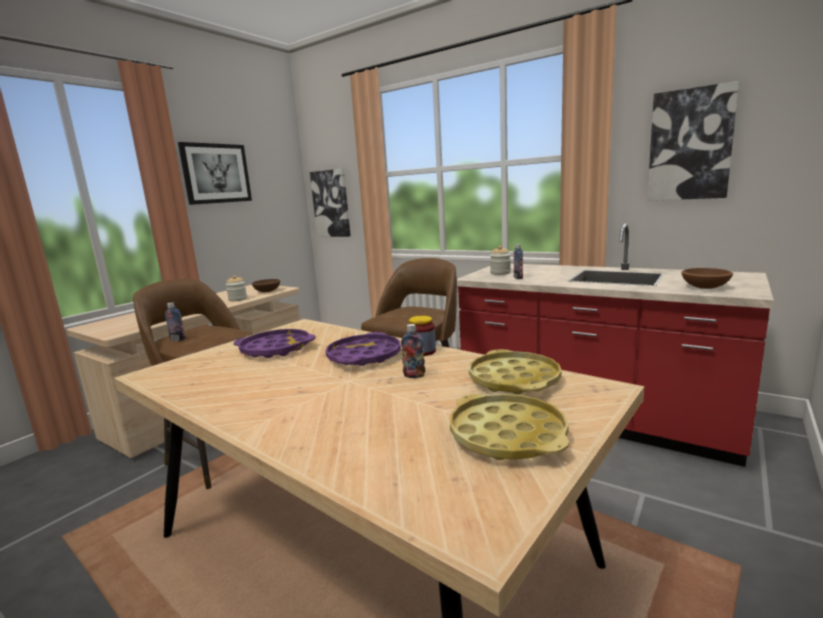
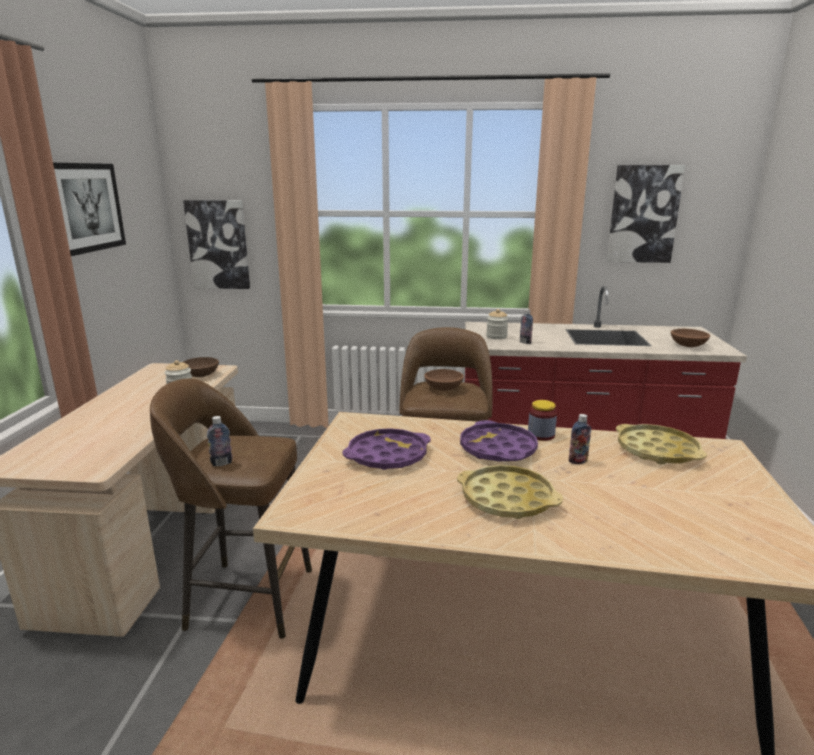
camera: 30 degrees left, 5 degrees up
(410, 311) = (443, 388): none -> brown bowl
(507, 435) = (725, 498): yellow tray -> yellow tray (507, 499)

